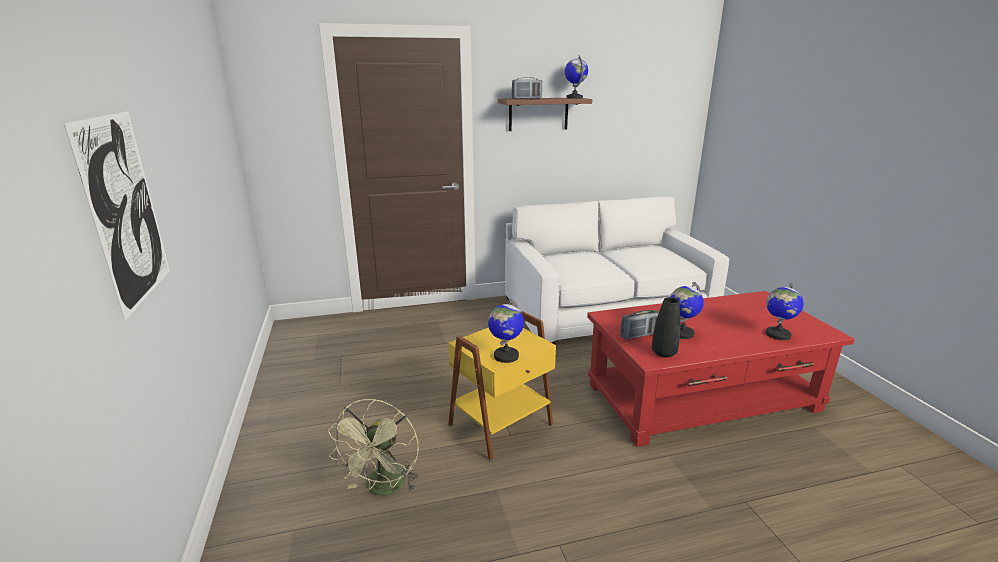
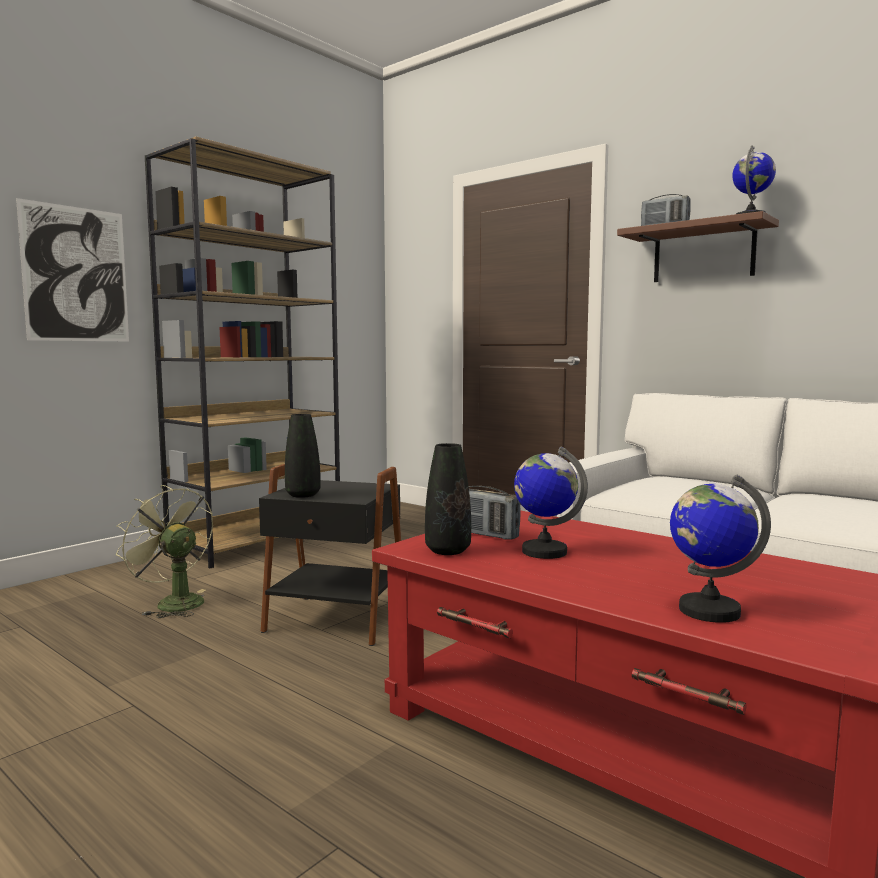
camera: 55 degrees right, 15 degrees down
(286, 409) = (257, 541): none -> brown bookcase
(383, 489) = (172, 603): green fan -> green fan turned 60 degrees clockwise
(502, 425) = (335, 621): yellow side table -> black side table
(505, 356) = (303, 495): globe -> black vase

